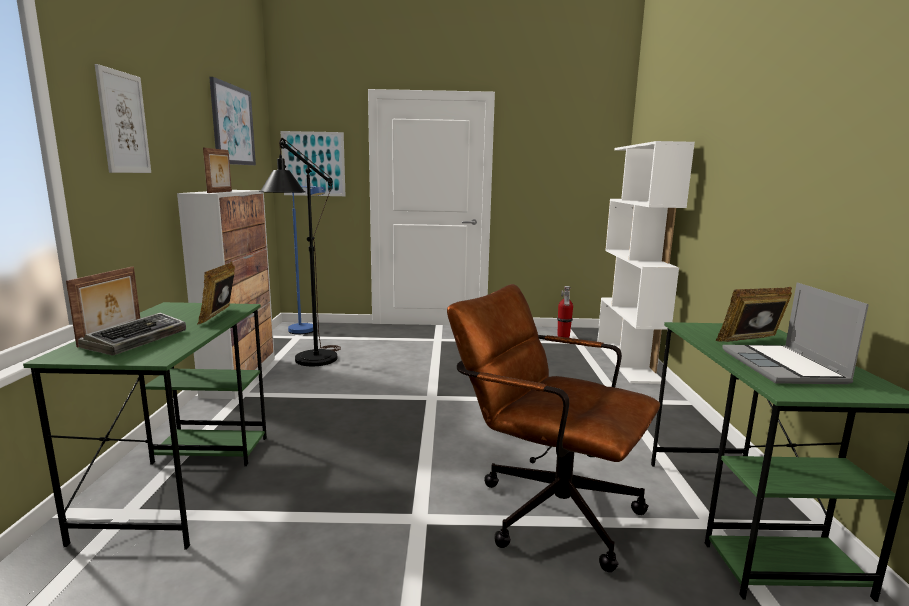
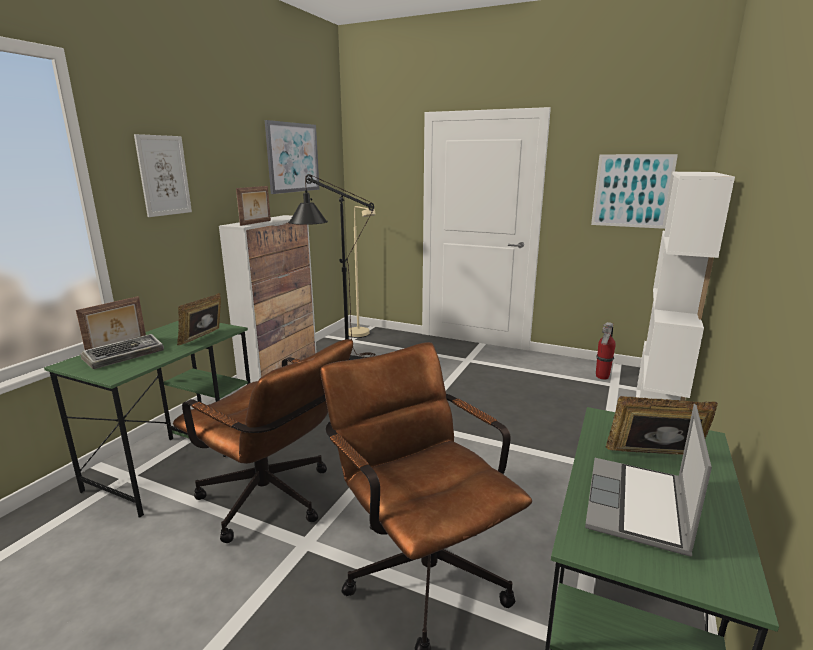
camera: 25 degrees right, 5 degrees up
(307, 331) = (361, 335): blue floor lamp -> beige floor lamp
(313, 164) = (376, 184): picture -> picture (632, 191)
(349, 492) = (274, 502): none -> brown office chair

